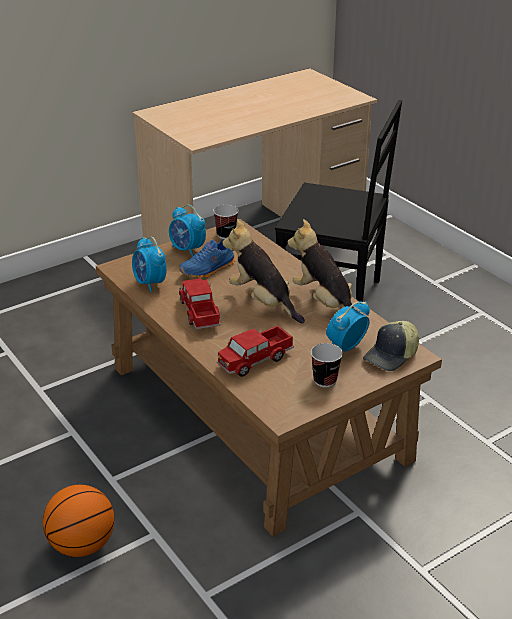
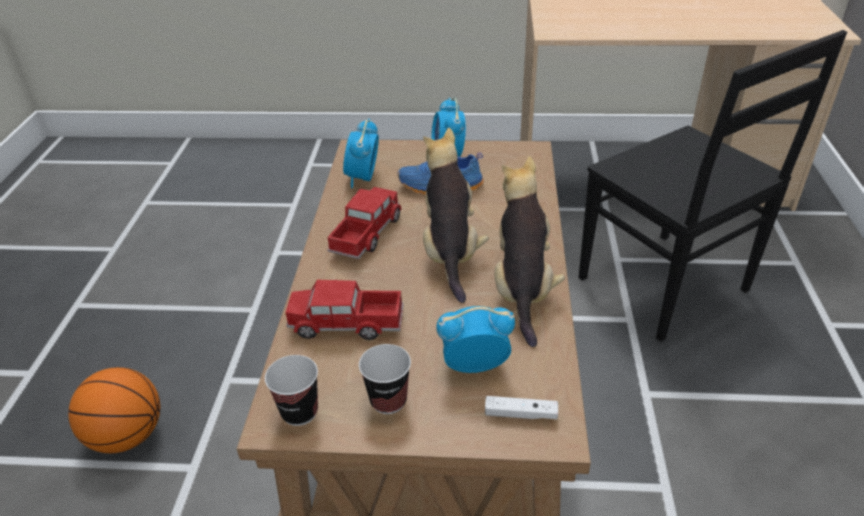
camera: 40 degrees right, 5 degrees up
(226, 235) = (510, 154): cup -> cup (299, 412)
(392, 355) = (520, 414): cap -> white game controller

